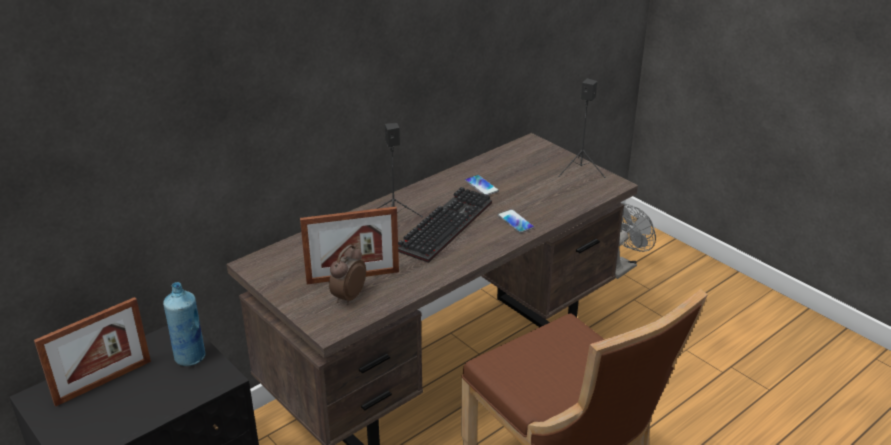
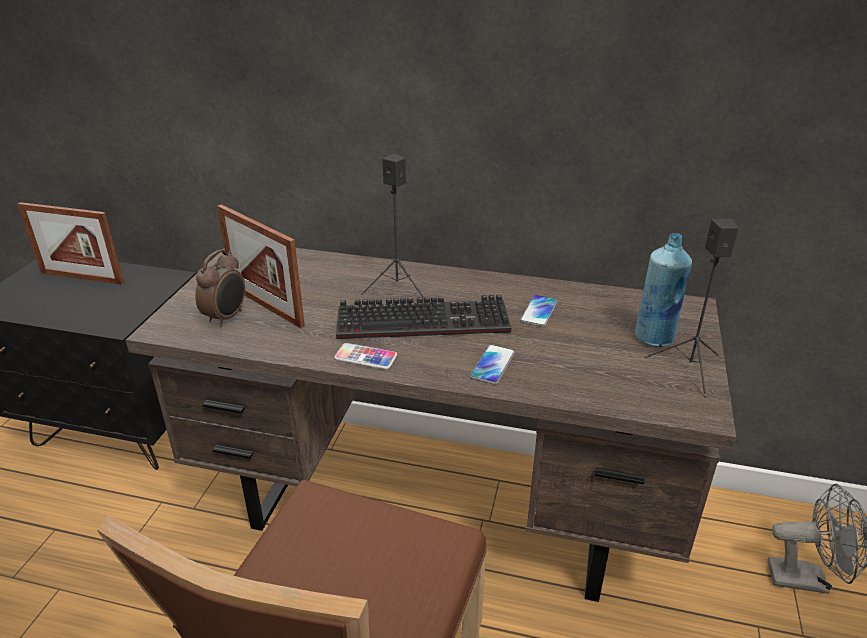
camera: 55 degrees right, 0 degrees up
(190, 357) = (138, 298): blue bottle -> blue bottle (654, 338)
(348, 297) = (227, 317): alarm clock -> alarm clock turned 120 degrees clockwise
(460, 259) = (365, 357): none -> phone

